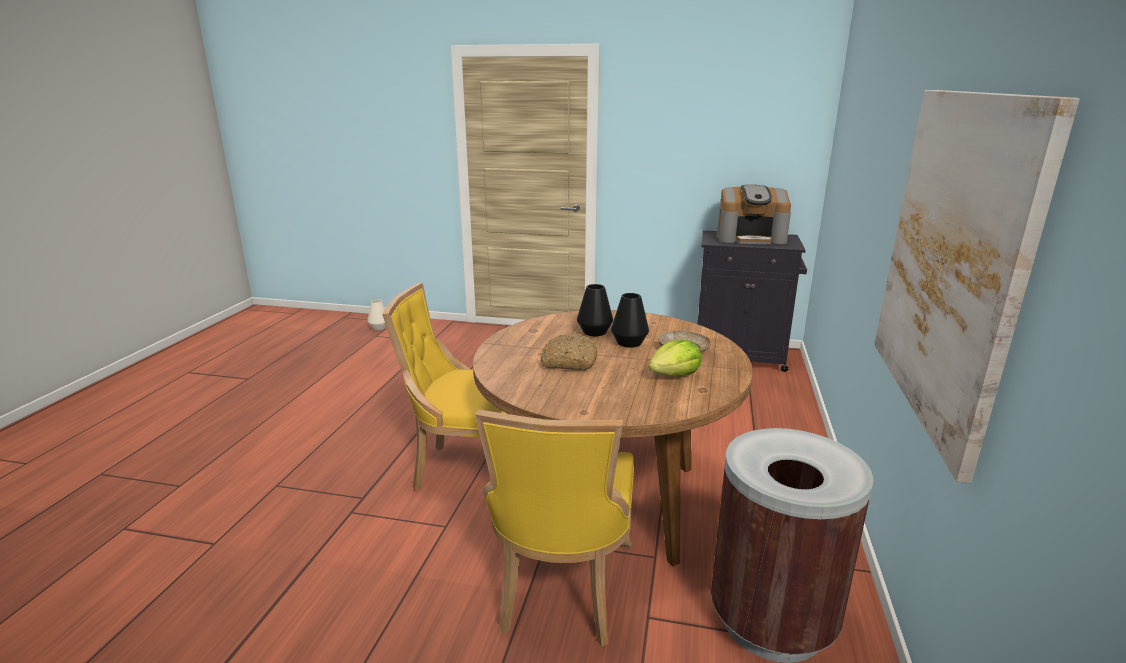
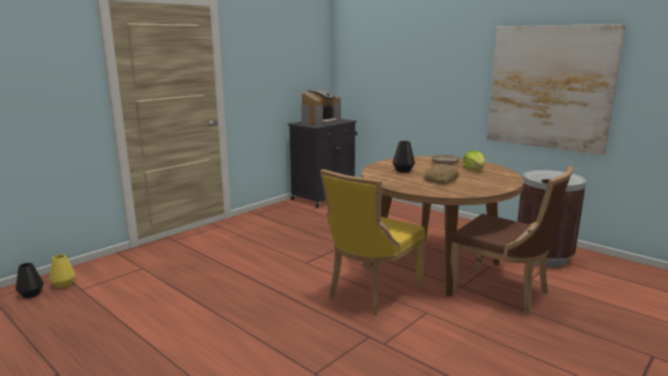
camera: 60 degrees left, 5 degrees down
(379, 327) = (63, 284): white vase -> yellow vase
(562, 589) = (503, 293): yellow chair -> brown chair
(629, 342) = (426, 168): black vase -> black vase (31, 294)

